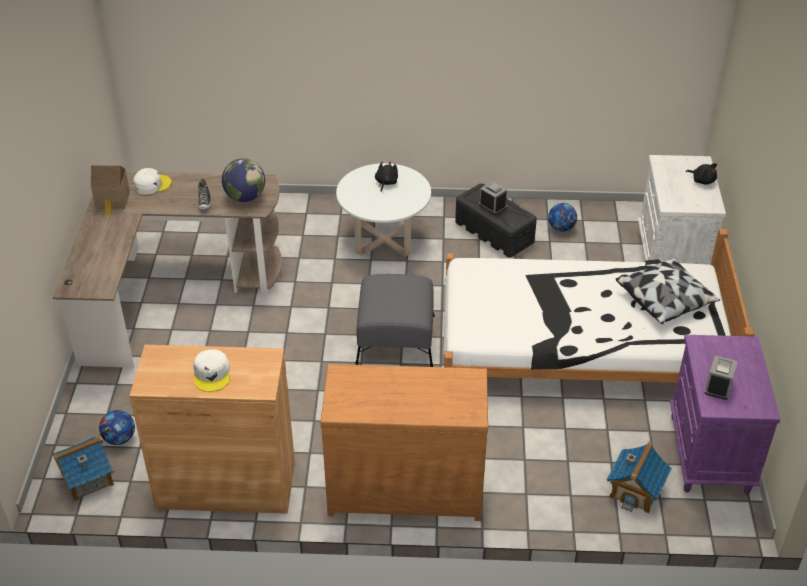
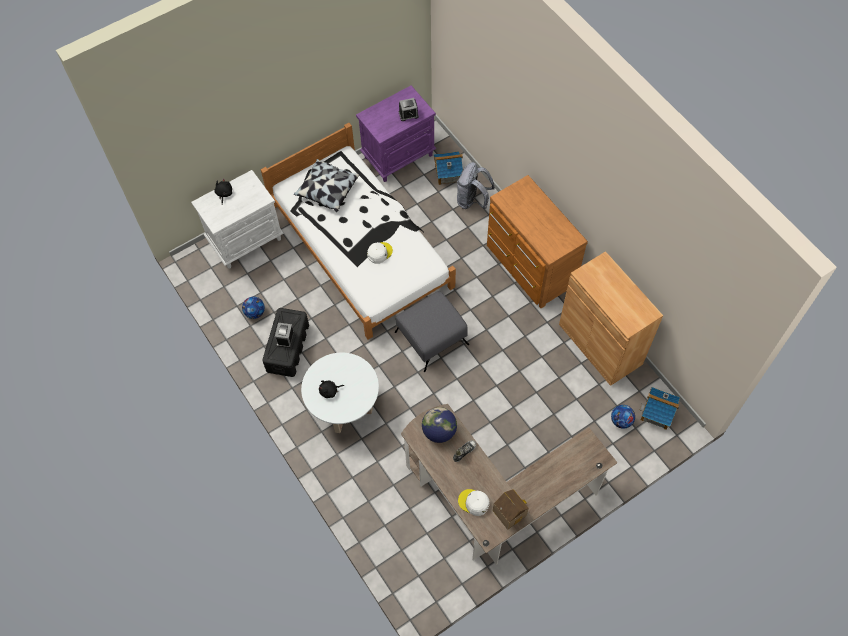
camera: 125 degrees left, 20 degrees up
(212, 374) = (616, 290): white cap -> white cap (379, 253)
(564, 489) = (472, 201): none -> grey backpack

